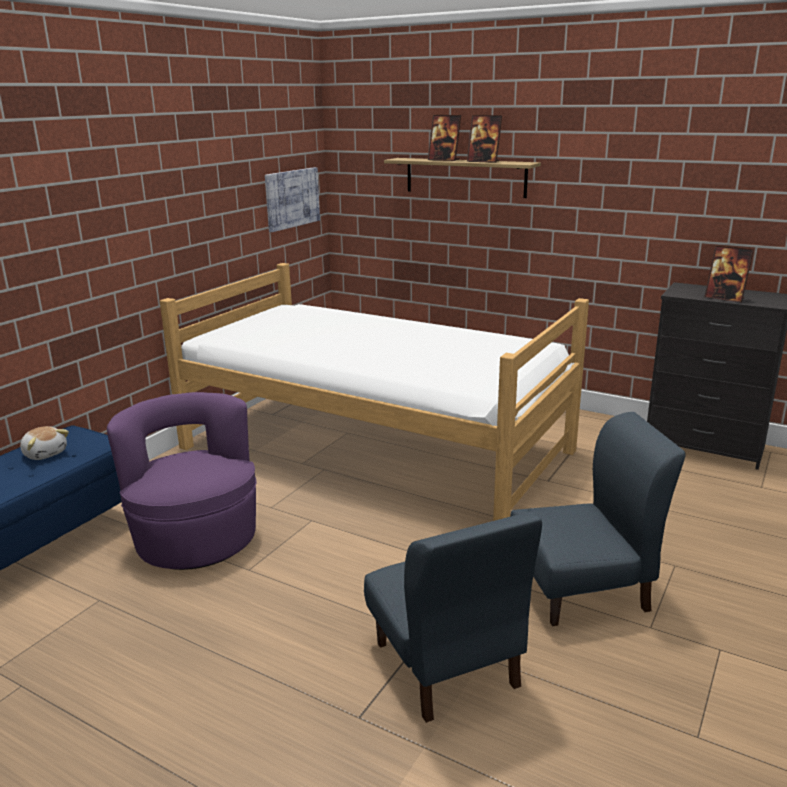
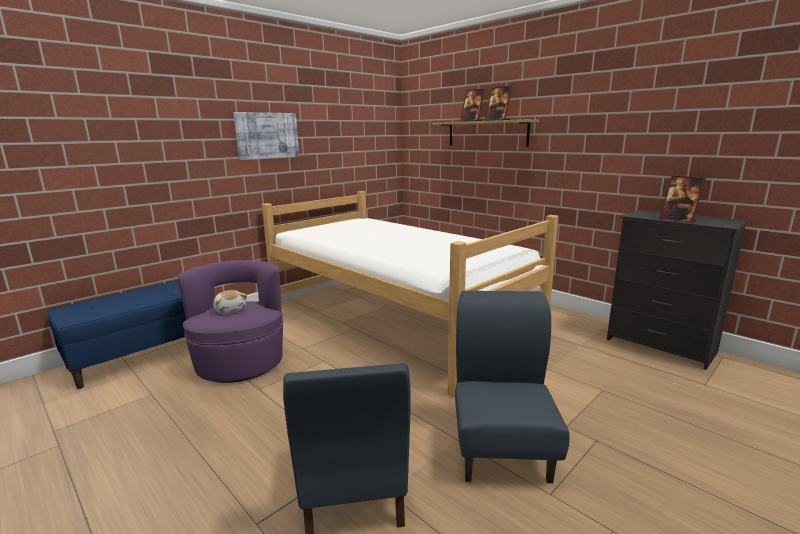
camera: 15 degrees right, 5 degrees down
(45, 453) = (156, 292): plush toy -> plush toy (230, 310)
(292, 198) = (373, 149): picture -> picture (267, 135)
(582, 590) = (502, 448): blue chair -> blue chair turned 90 degrees counterclockwise

